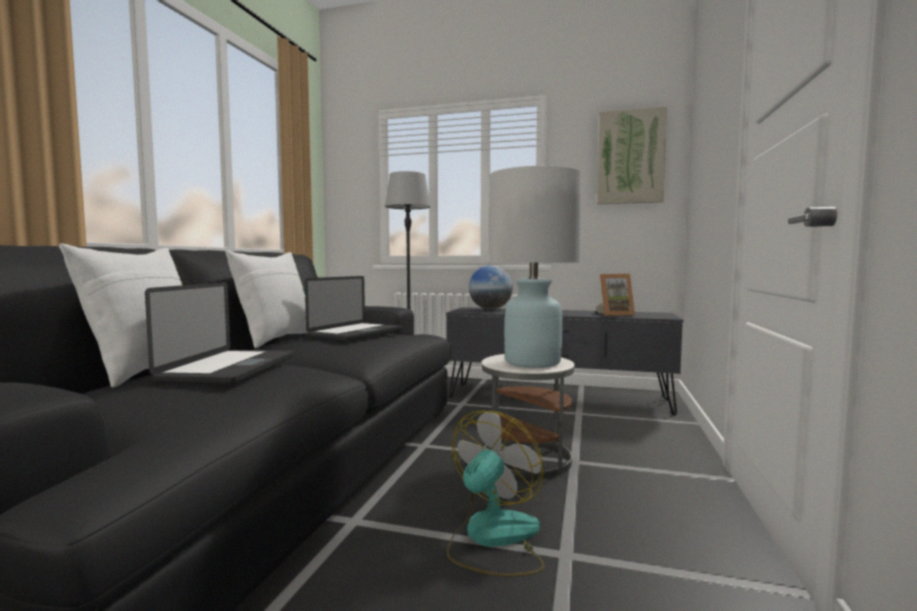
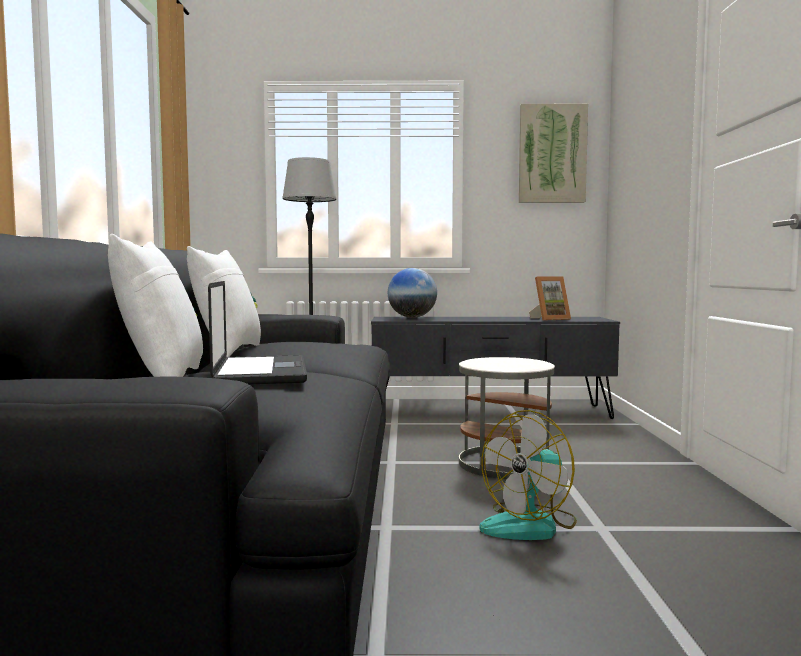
camera: 15 degrees left, 0 degrees up
(356, 333) = (312, 342): laptop -> none
(493, 539) = (530, 525): fan -> fan turned 150 degrees counterclockwise
(532, 362) = (514, 363): white table lamp -> none

